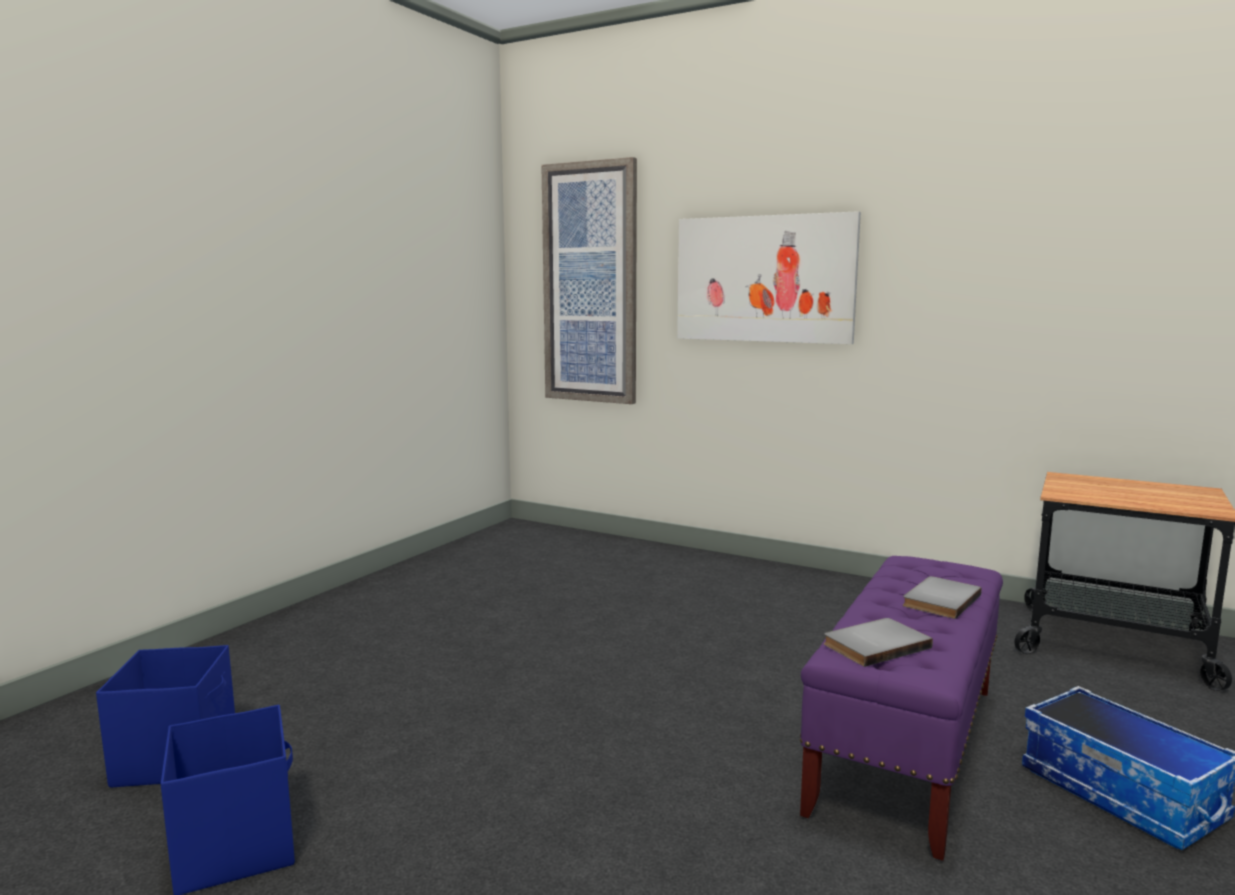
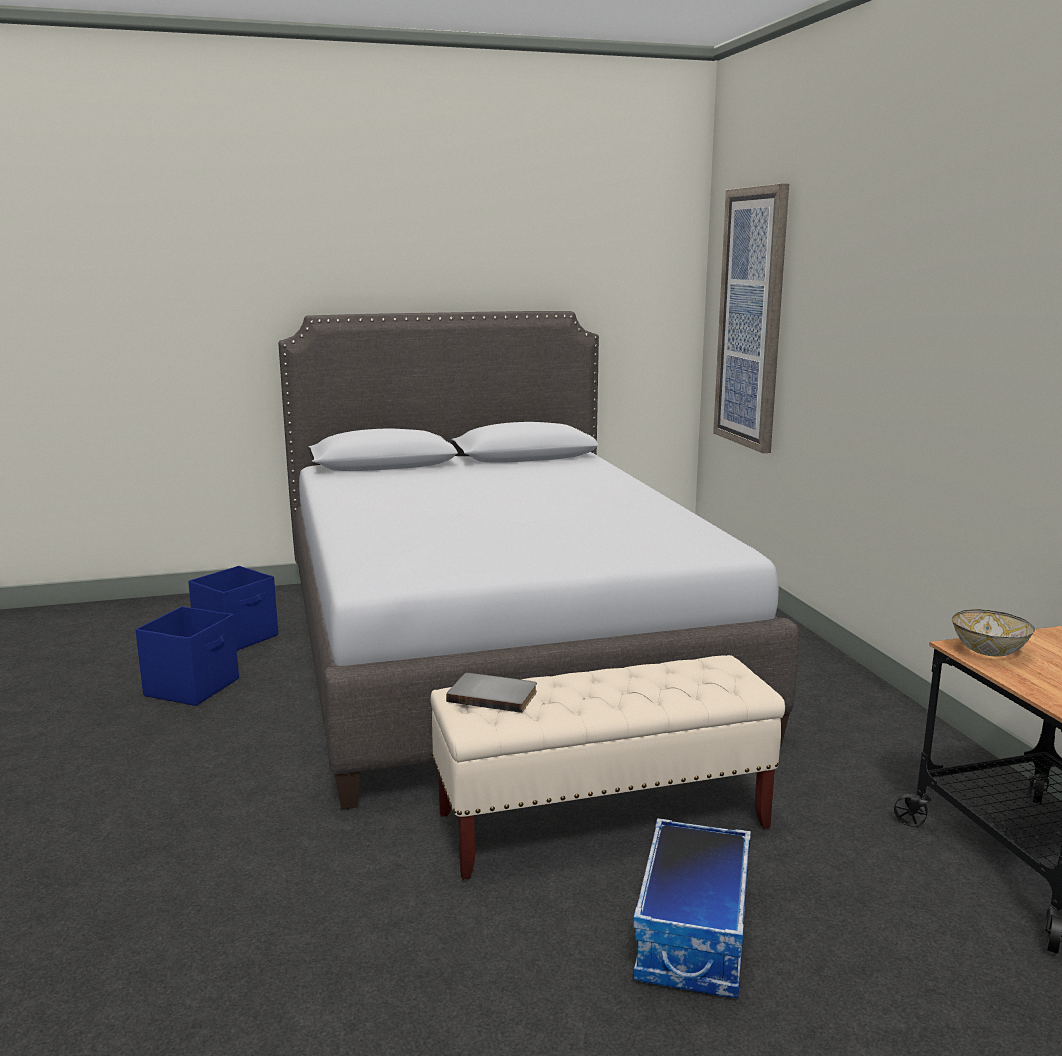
camera: 45 degrees right, 5 degrees up
(524, 650) = (495, 650): none -> grey bed
(764, 279) = (866, 330): picture -> none
(906, 747) = (603, 821): purple bench -> beige bench
(938, 600) = (636, 692): grey book -> none
(1076, 493) = (988, 651): none -> bowl

